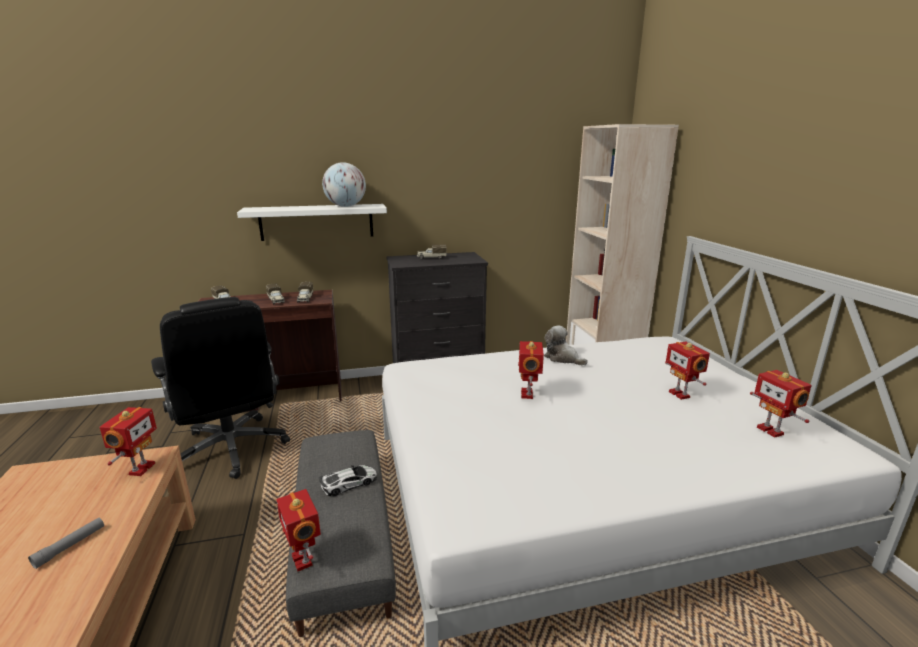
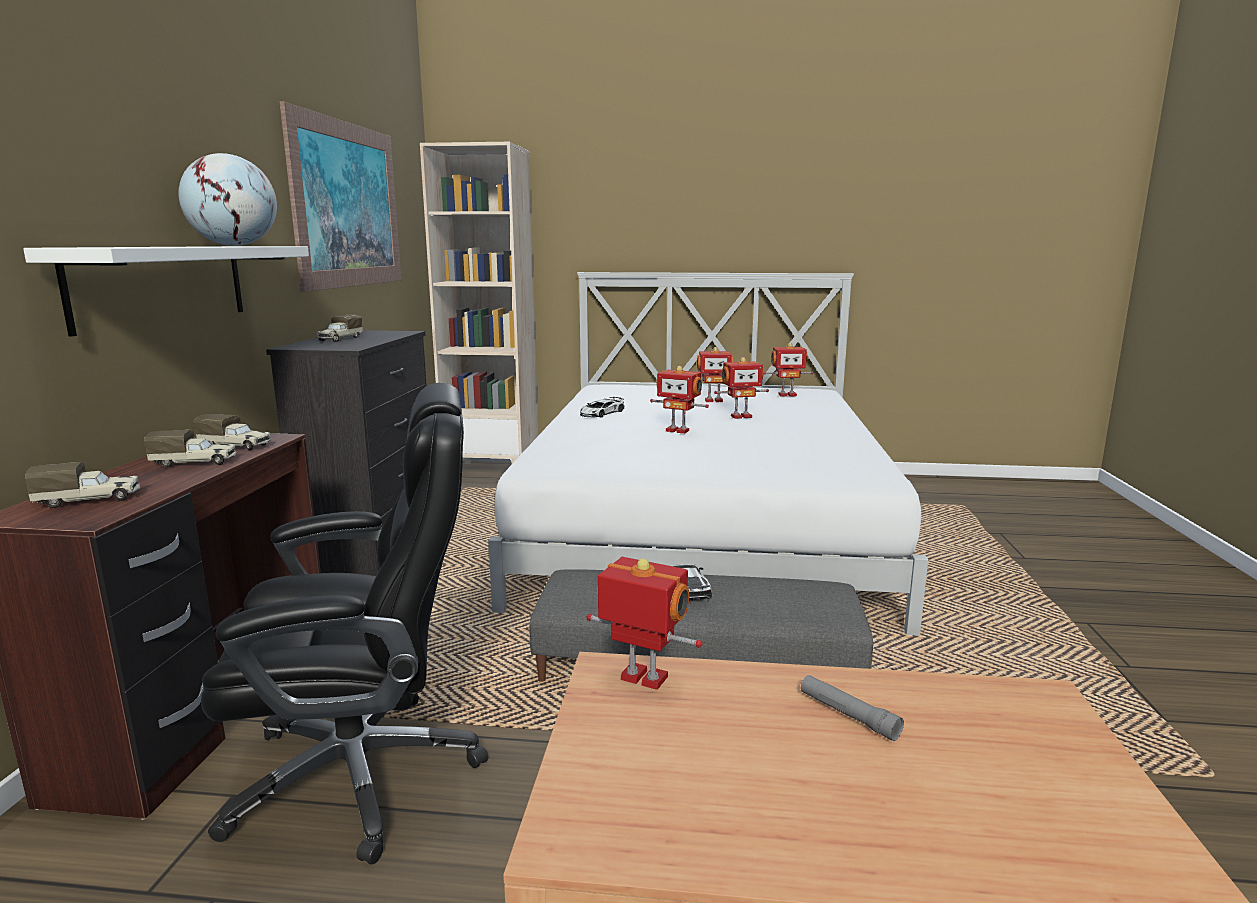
camera: 70 degrees left, 5 degrees down
(304, 559) = (822, 620): toy robot -> toy robot (740, 416)
(495, 175) = (348, 205): none -> picture
(562, 358) = (601, 413): plush toy -> toy car

